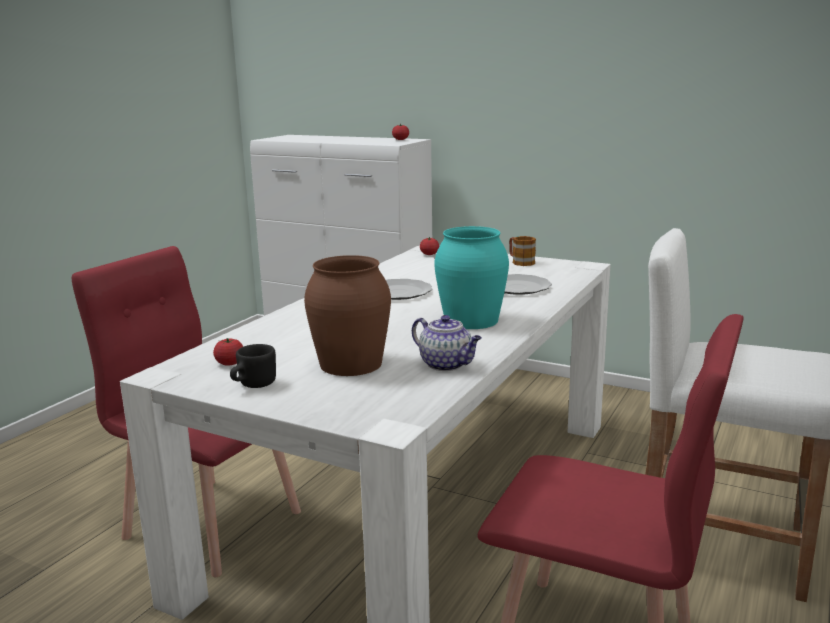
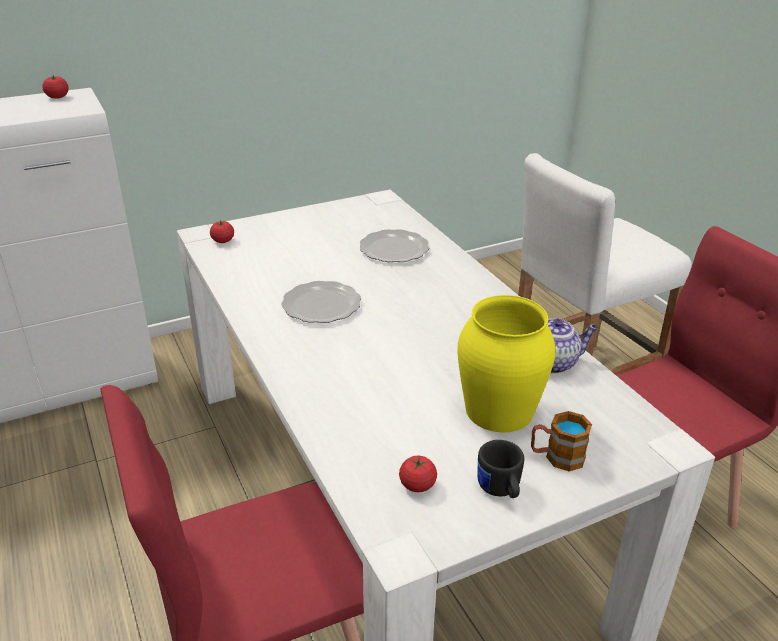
camera: 55 degrees left, 15 degrees up
(350, 364) = (498, 410): brown vase -> yellow vase
(471, 320) = (453, 305): turquoise vase -> none
(520, 262) = (324, 216): mug -> mug (556, 457)

